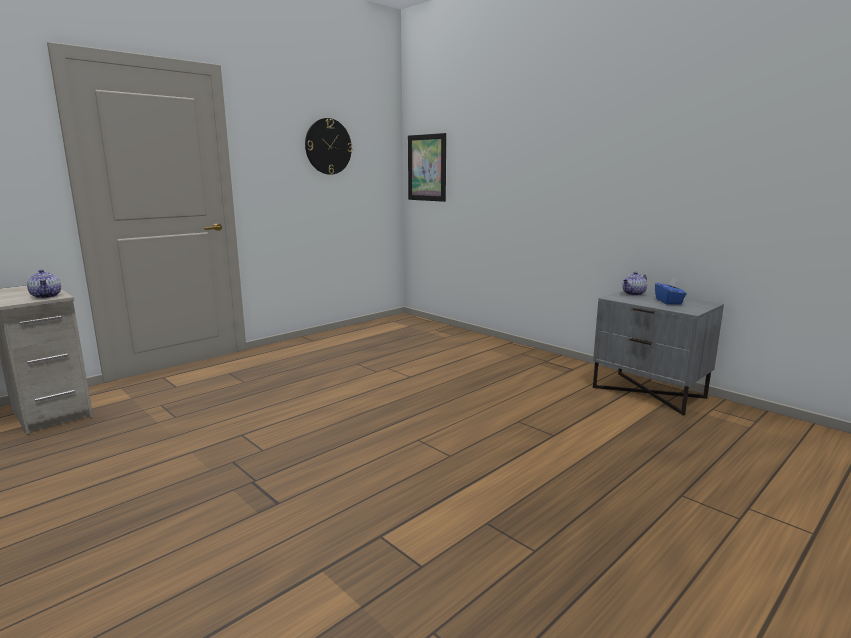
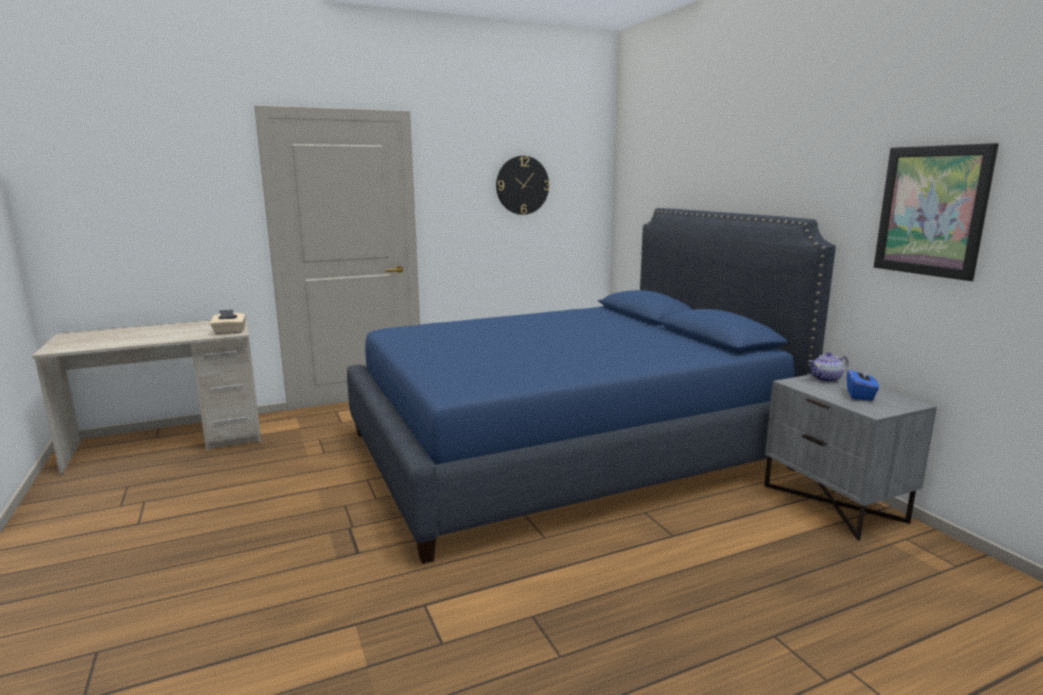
camera: 20 degrees right, 0 degrees up
(46, 296) = (229, 332): teapot -> beige tissue box
(417, 382) = (566, 450): none -> blue bed
(427, 168) = (634, 206): picture -> picture (931, 211)

